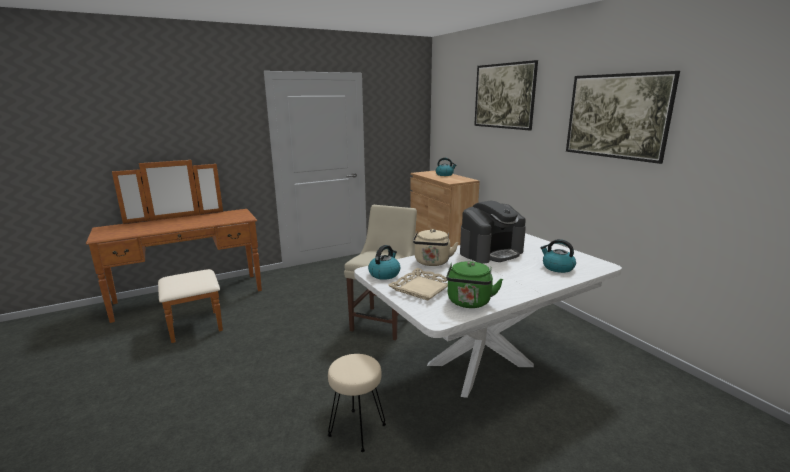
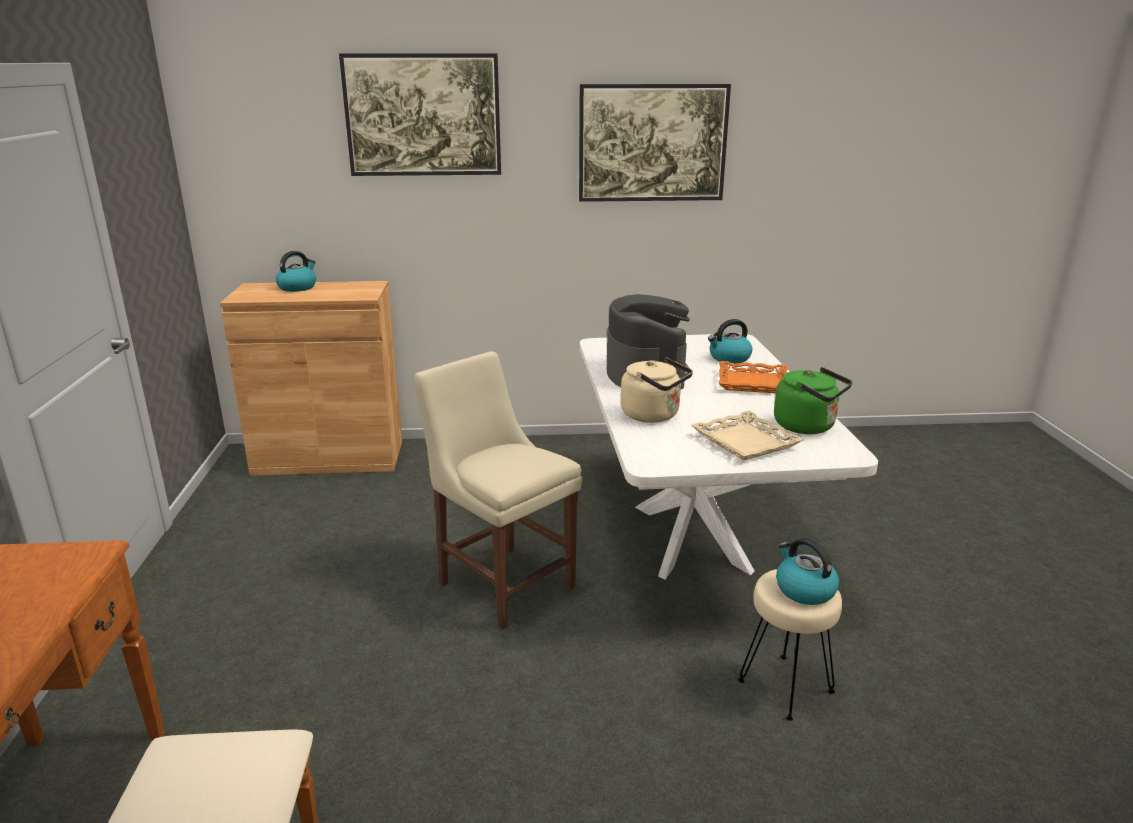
camera: 65 degrees left, 5 degrees up
(384, 274) = (673, 456): kettle -> kettle (804, 590)
(522, 279) = (753, 383): none -> orange tray

